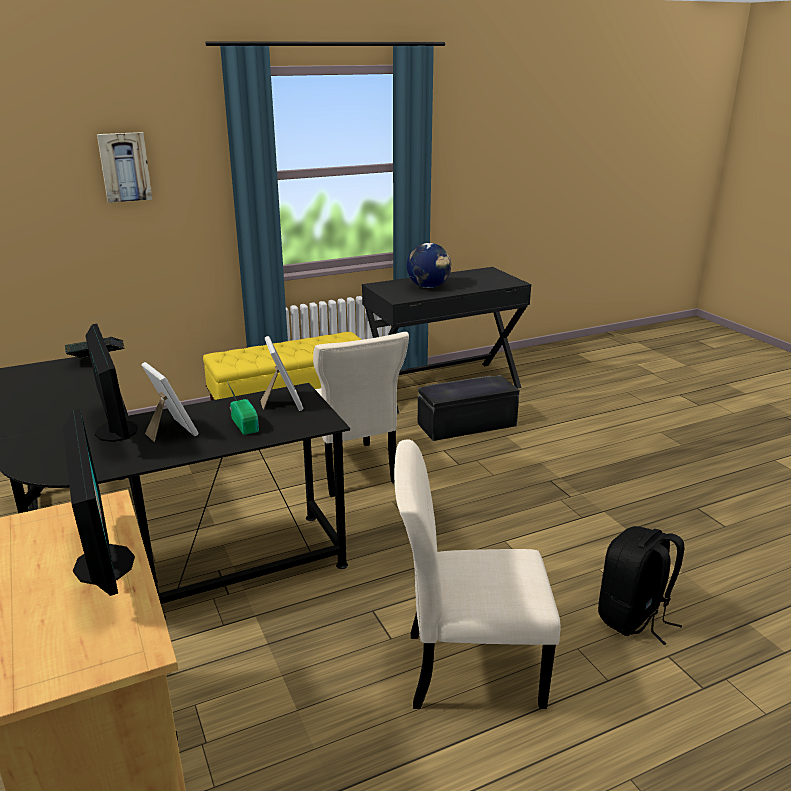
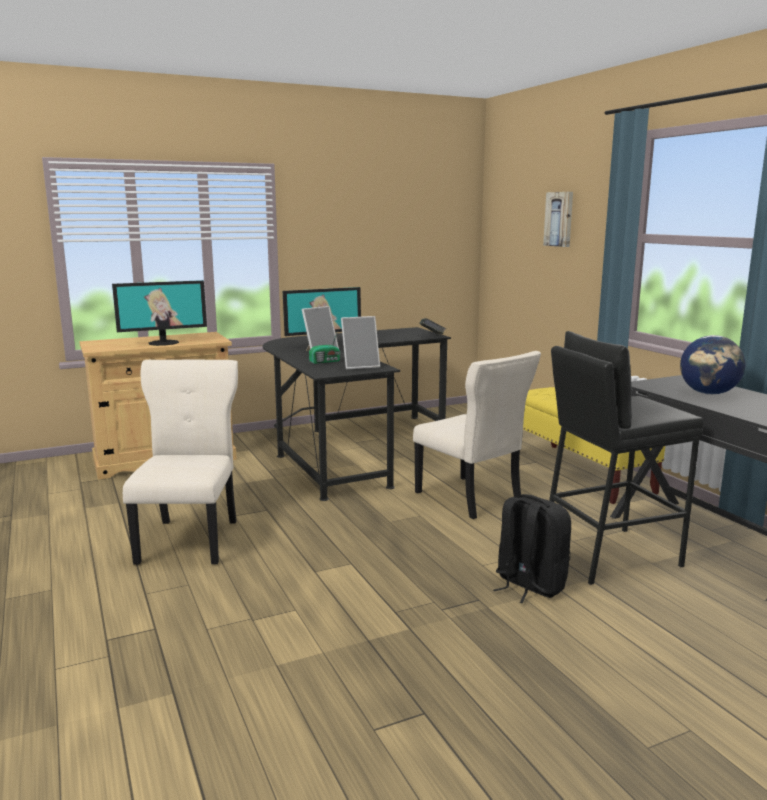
camera: 90 degrees right, 10 degrees down
(351, 471) = (470, 499): beige chair -> beige chair turned 105 degrees counterclockwise
(466, 424) = (608, 555): black storage box -> black stool
(634, 618) = (213, 618): black backpack -> black backpack (529, 585)

